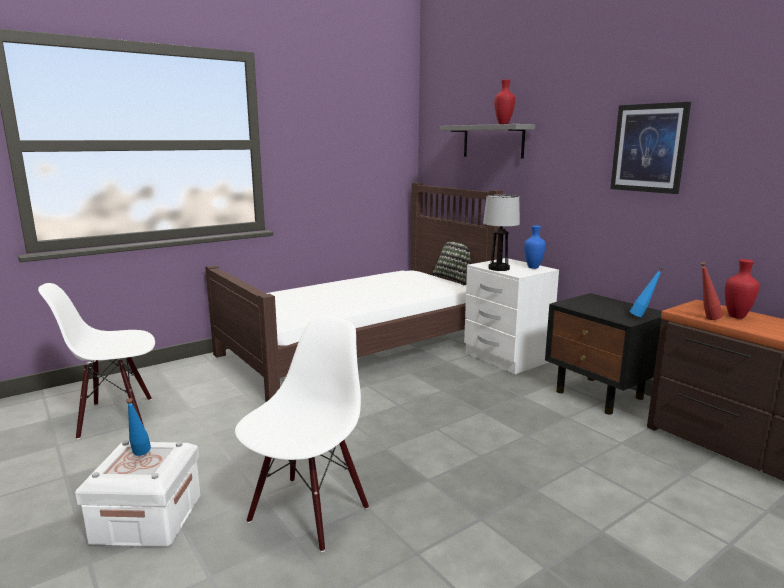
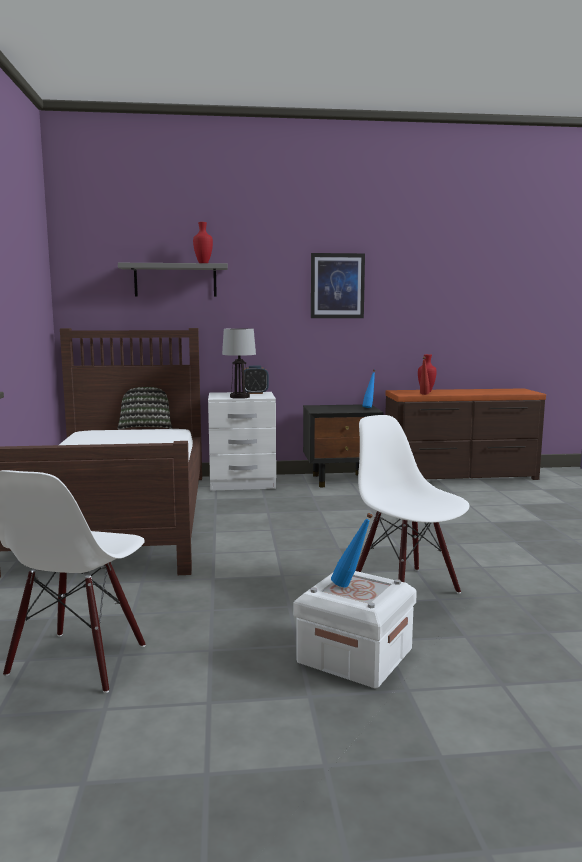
camera: 60 degrees left, 5 degrees down
(534, 267) = (255, 393): blue vase -> alarm clock

